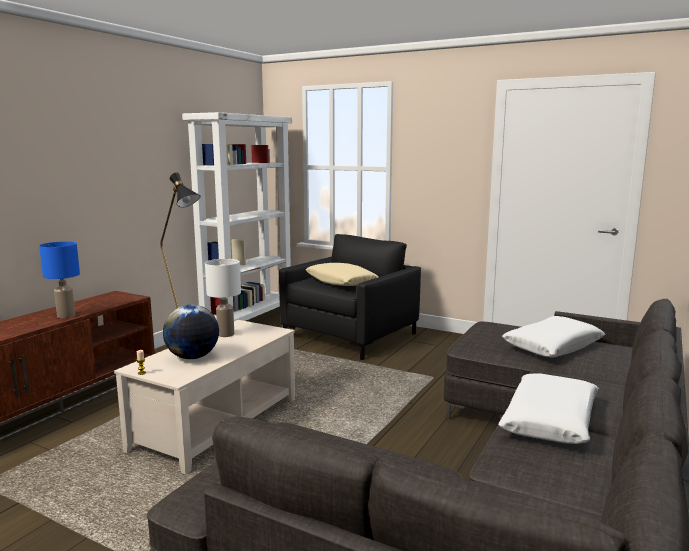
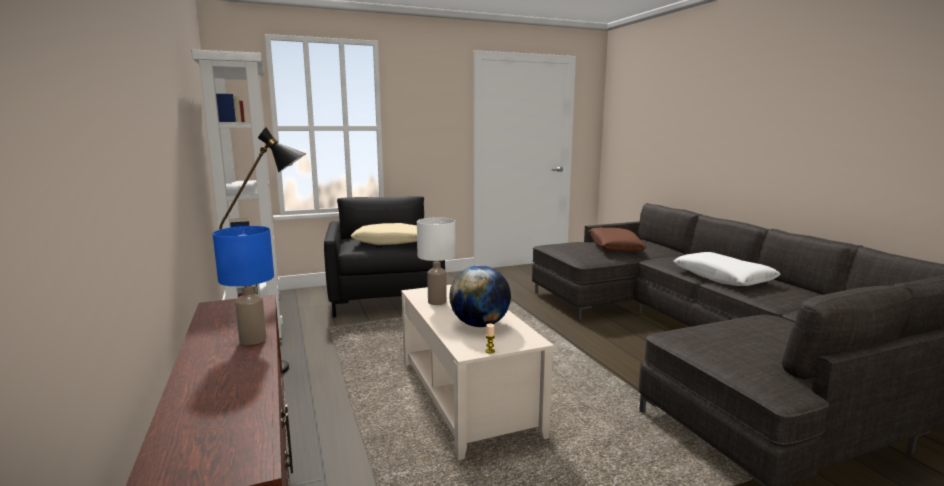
camera: 50 degrees left, 0 degrees up
(552, 346) = (614, 247): white pillow -> brown pillow

